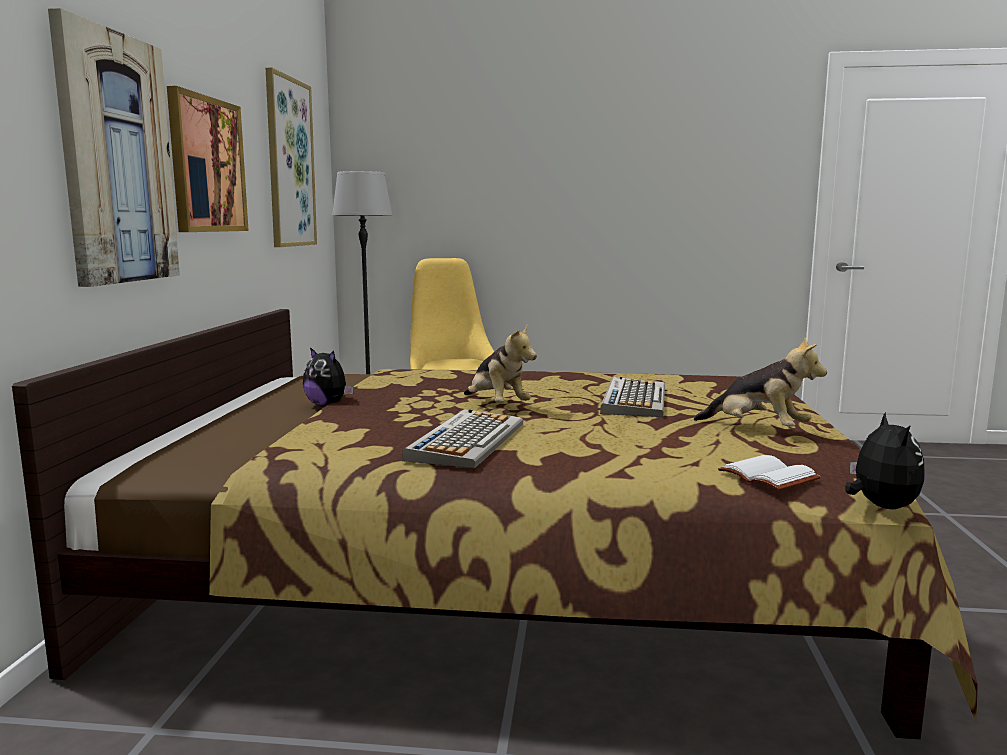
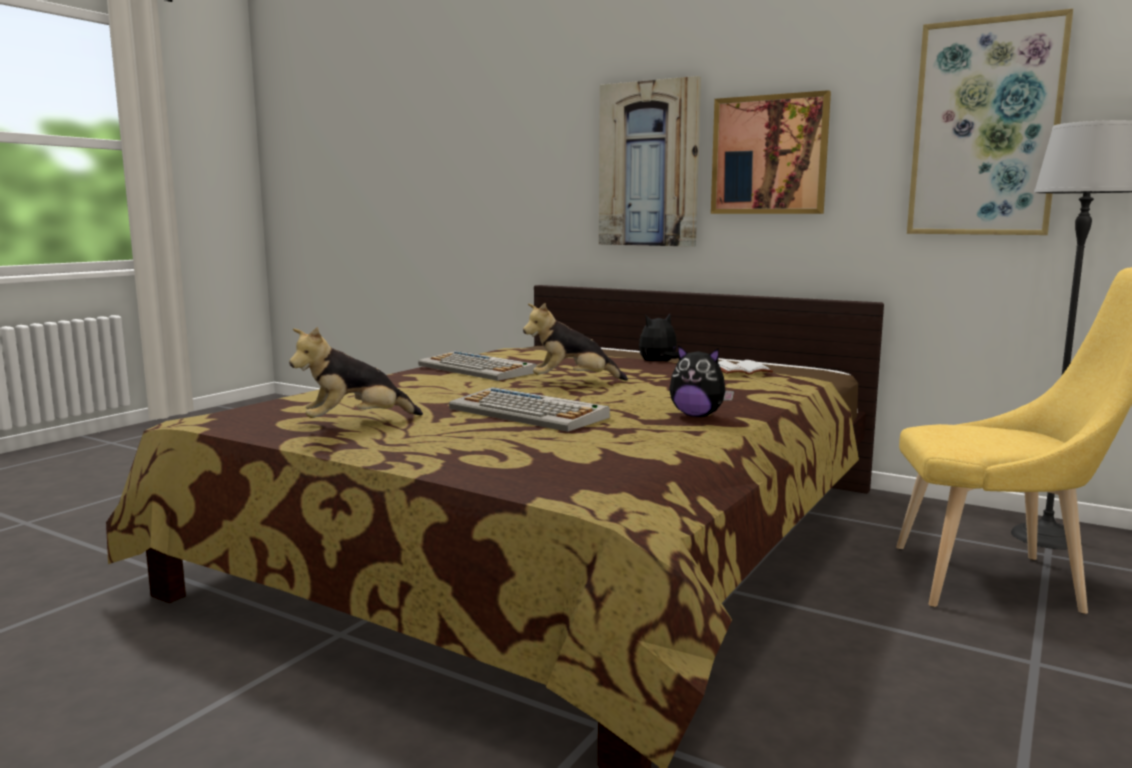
camera: 115 degrees right, 0 degrees up
(765, 476) = (272, 402): white book -> white book (742, 370)
(880, 506) = (182, 419): plush toy -> plush toy (697, 416)

